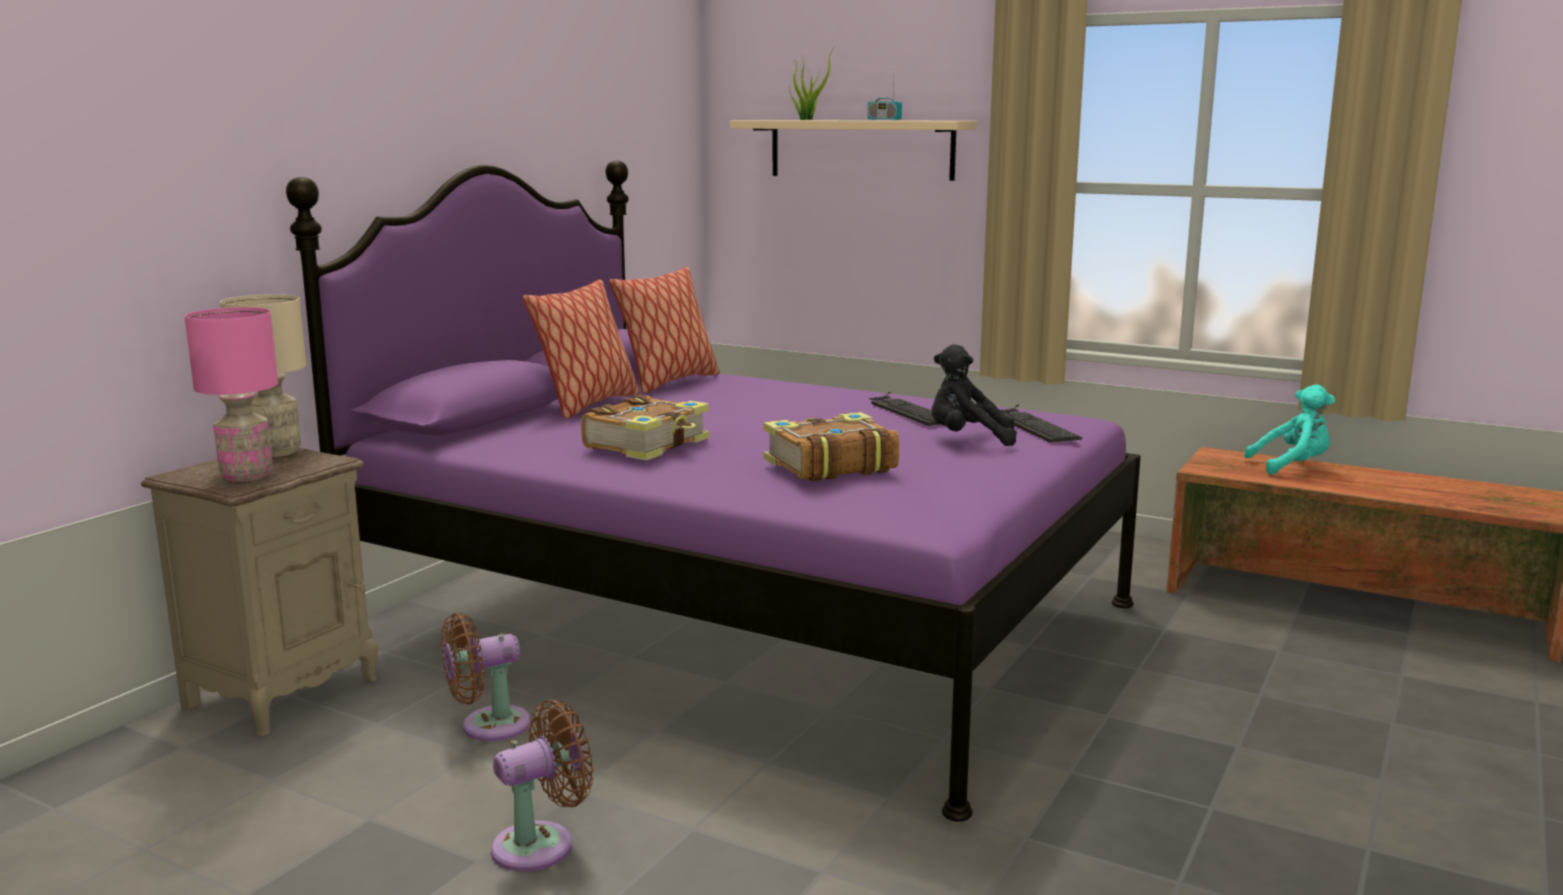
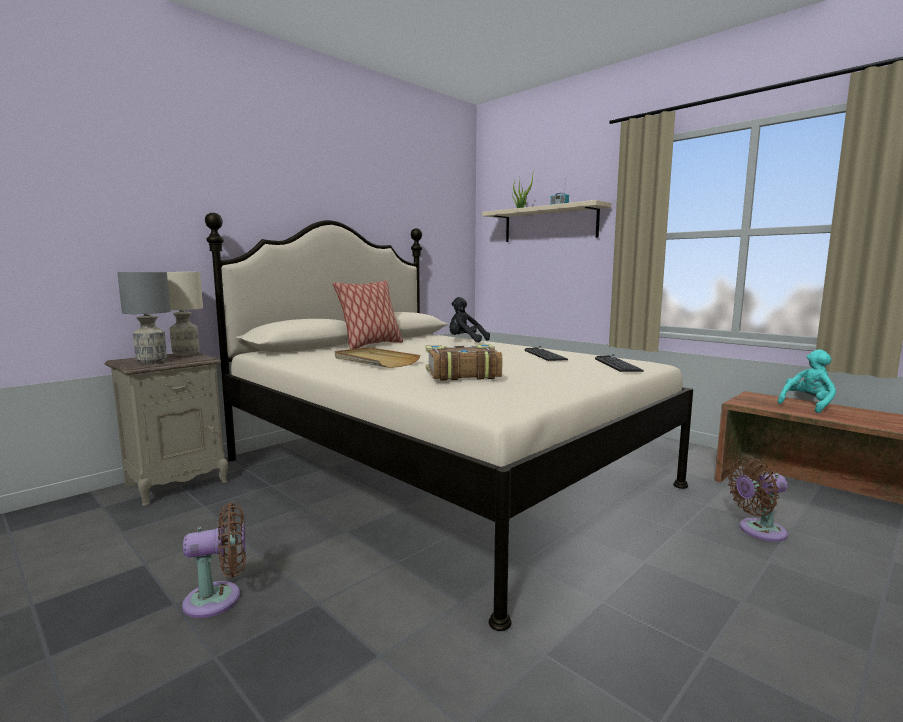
camera: 15 degrees right, 5 degrees down
(246, 476) = (151, 362): pink table lamp -> grey table lamp
(488, 726) = (257, 516): brown fan -> brown fan (758, 531)
(648, 444) = (374, 361): book -> beige tray
(669, 382) = (426, 339): pillow -> none
(746, 622) = (441, 472): purple bed -> beige bed
(967, 440) = (567, 368): black plush toy -> black plush toy (465, 341)
(1292, 466) = (807, 405): turquoise plush toy -> turquoise plush toy turned 45 degrees counterclockwise

